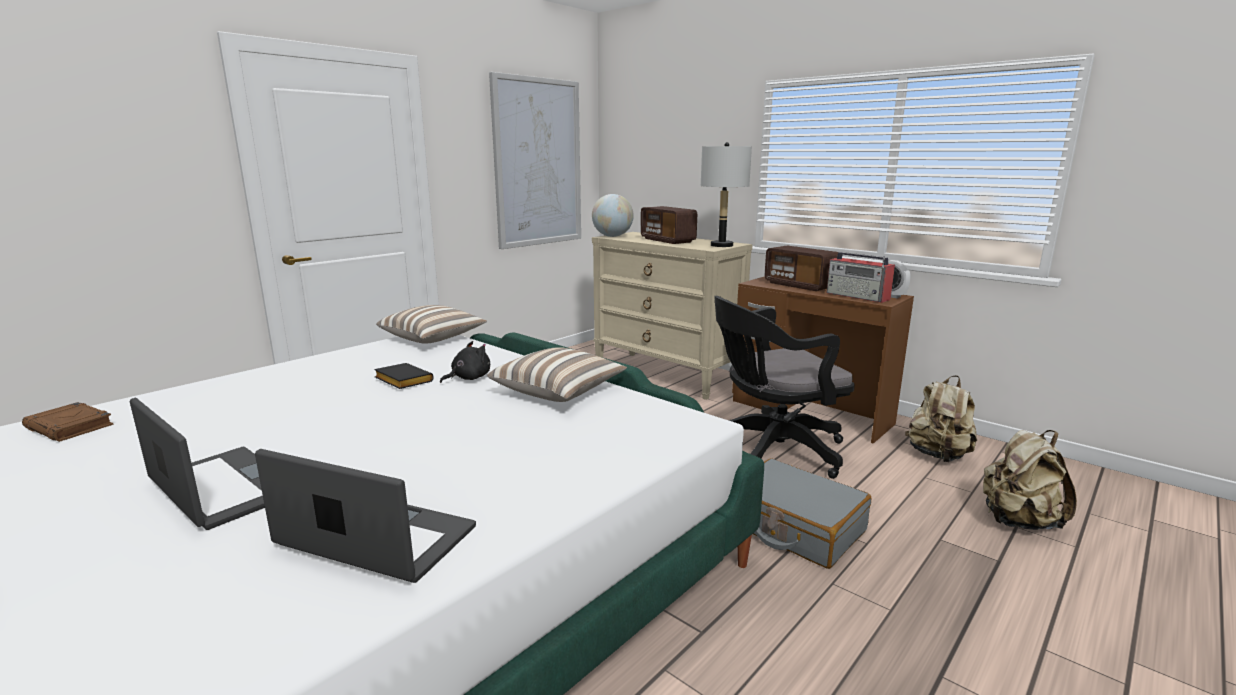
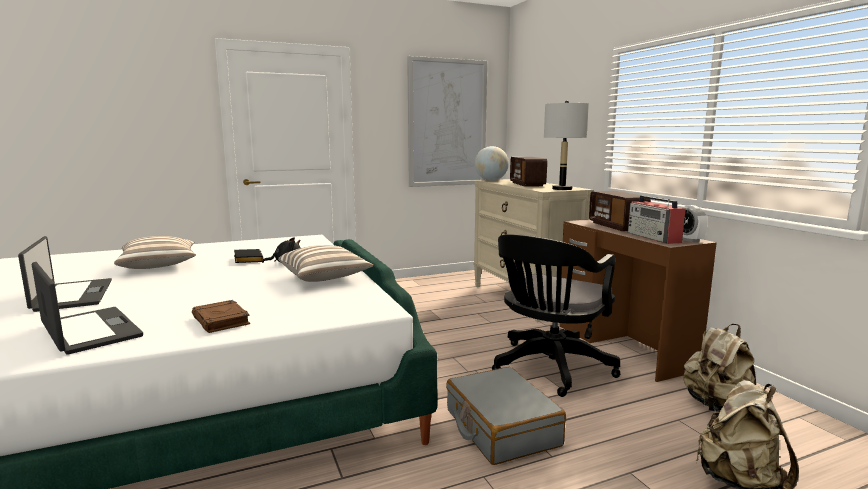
camera: 25 degrees right, 5 degrees down
(70, 427) = (65, 259): brown book -> brown book (221, 321)
(433, 338) = (308, 240): pillow -> pillow (159, 265)
(771, 451) = (549, 369): black office chair -> black office chair turned 60 degrees counterclockwise

